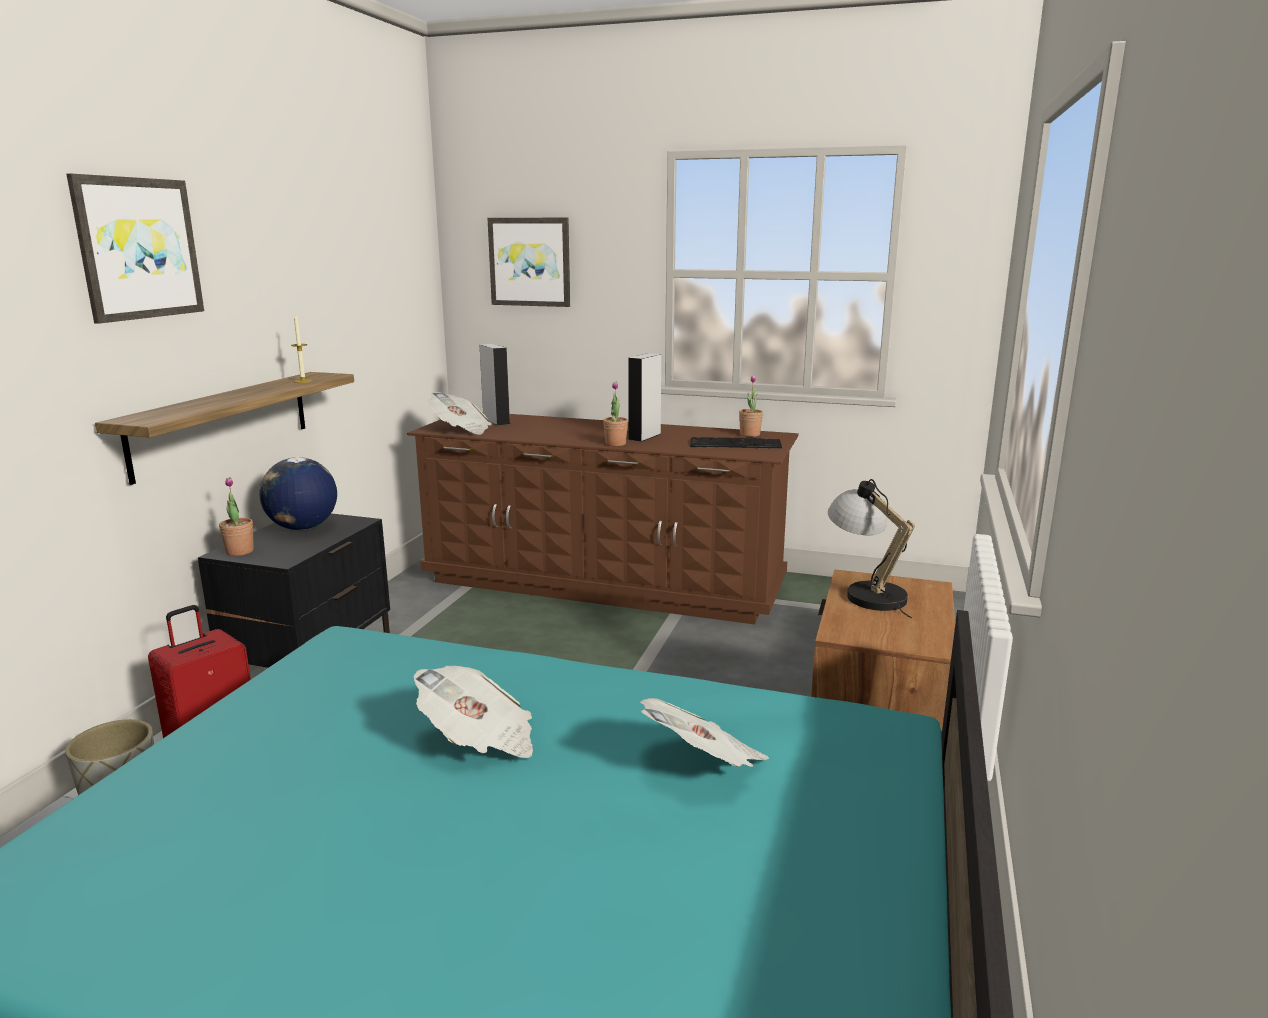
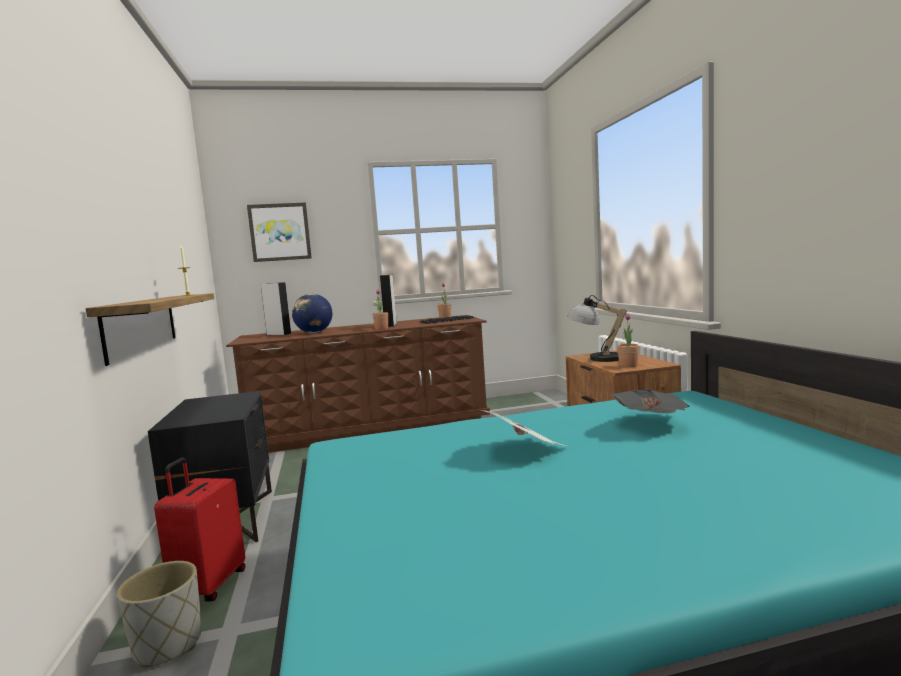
camera: 30 degrees left, 10 degrees down
(138, 248) = (95, 173): picture -> none
(240, 551) = (181, 421): potted plant -> potted plant (628, 365)
(302, 528) = (207, 404): globe -> globe (314, 332)
(461, 430) = (264, 339): newspaper -> none

